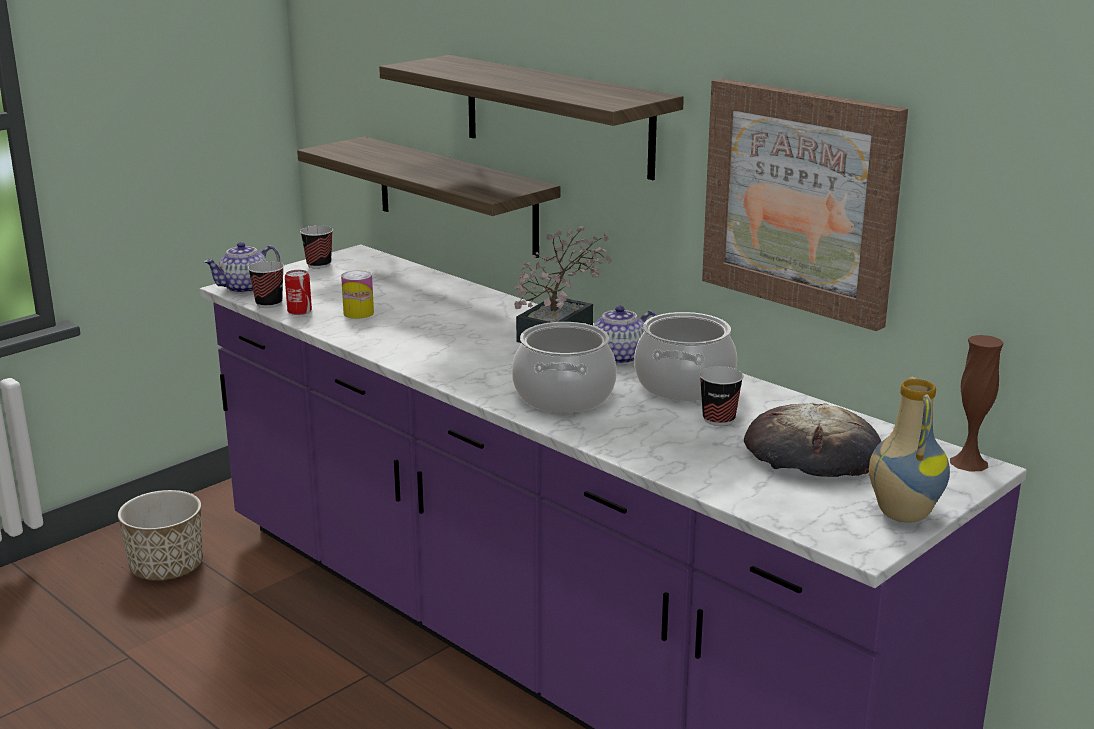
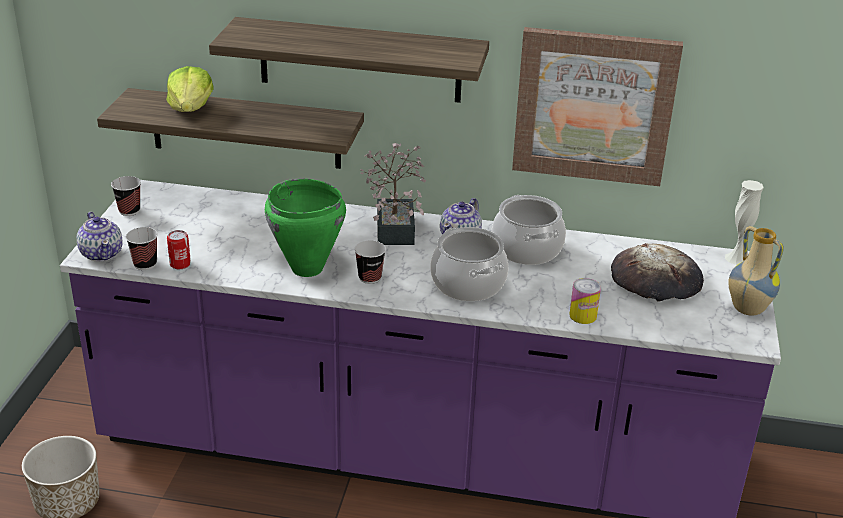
camera: 35 degrees left, 10 degrees up
(245, 288) = (102, 253): teapot -> teapot turned 45 degrees counterclockwise
(358, 313) = (229, 252): can -> can (583, 316)
(391, 156) = (191, 109): none -> lettuce
(411, 342) = (307, 269): none -> green cooking pot
(718, 419) = (578, 271): cup -> cup (370, 278)
(969, 462) = (736, 258): brown vase -> white vase

